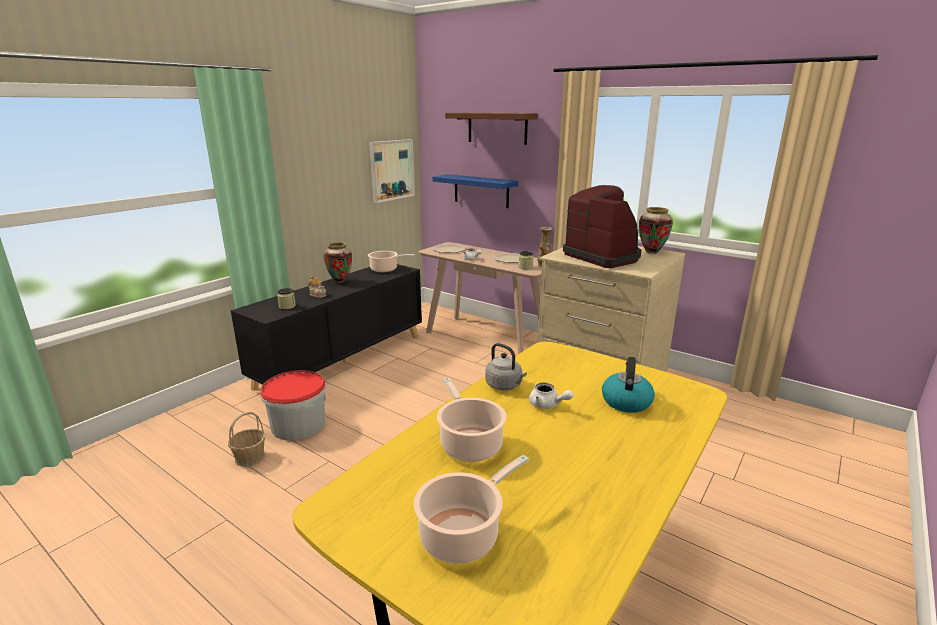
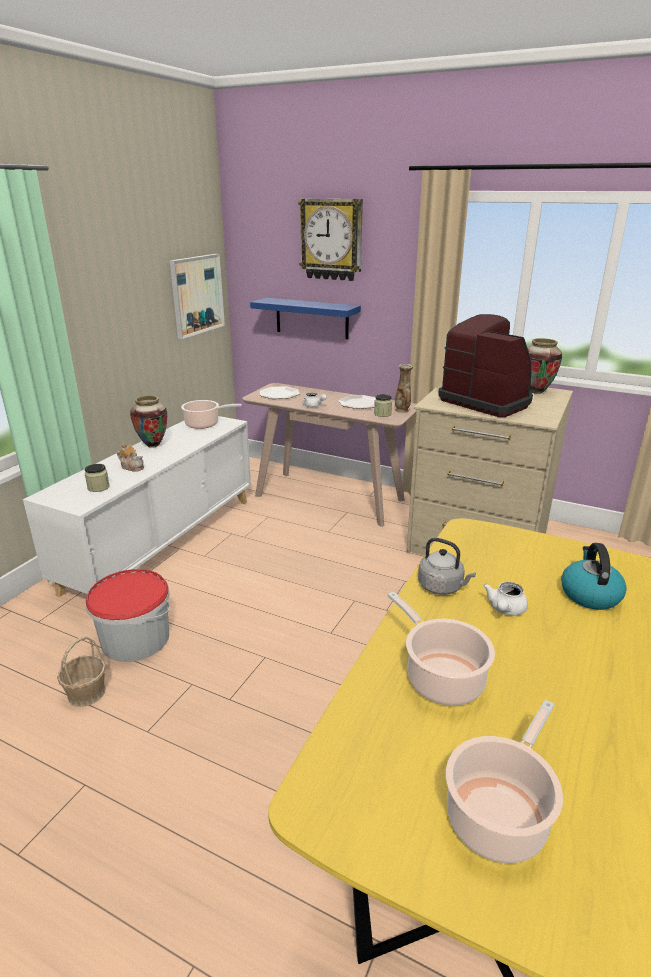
camera: 10 degrees left, 5 degrees up
(343, 360) = (163, 542): black cabinet -> white cabinet
(497, 128) = (332, 239): brown shelf -> wall clock
(547, 405) = (505, 610): white teapot -> white teapot turned 90 degrees clockwise

